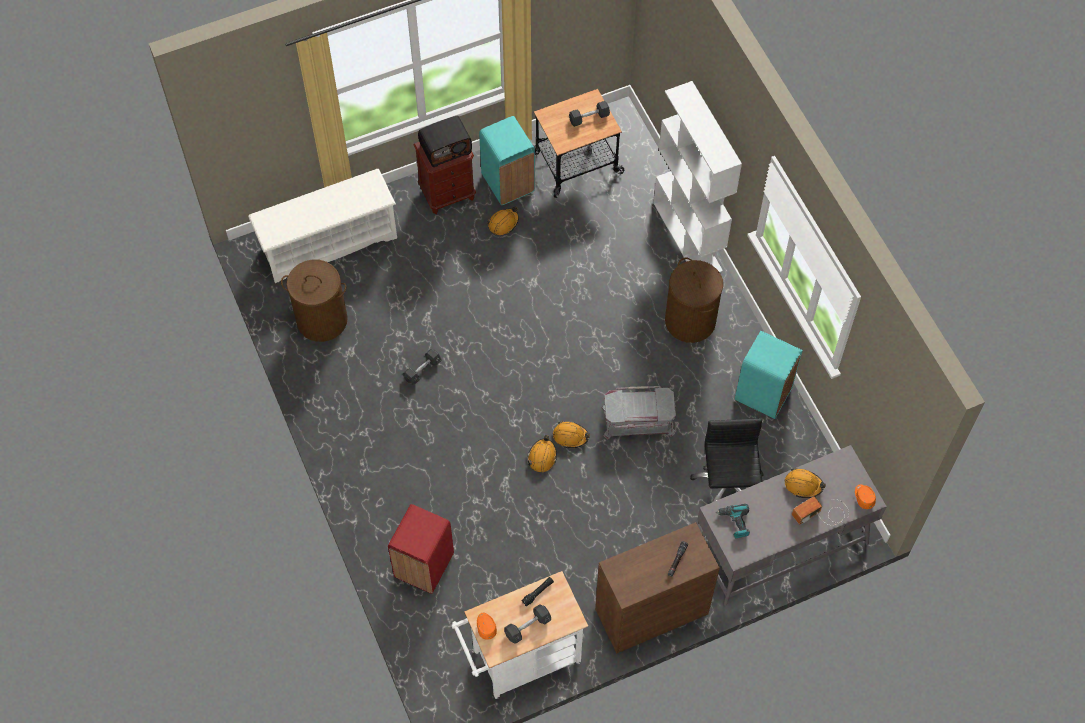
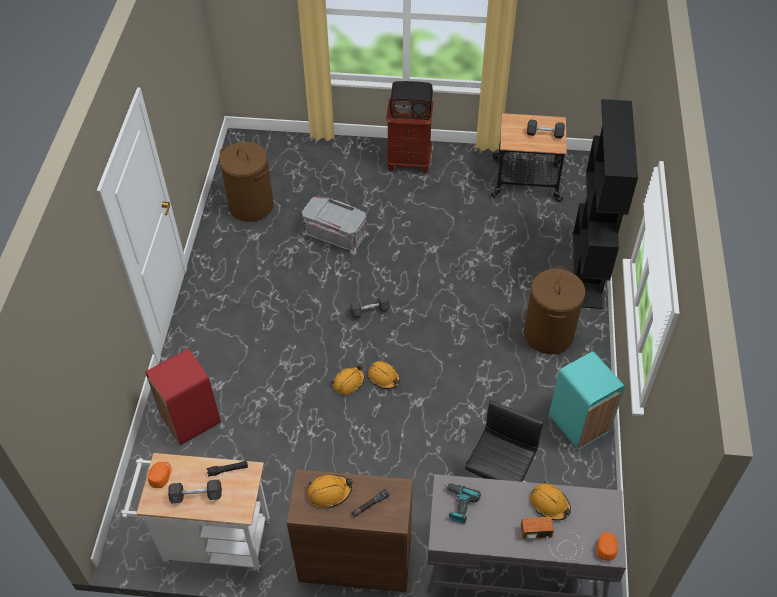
camera: 30 degrees right, 10 degrees down
(329, 243) = (295, 158): white shoe rack -> none
(422, 370) = (300, 273): grey dumbbell -> grey dumbbell (369, 311)
(503, 223) = (438, 198): orange hard hat -> orange hard hat (329, 492)
(508, 183) = (461, 172): turquoise trash can -> none
(638, 421) = (450, 392): grey storage box -> grey storage box (334, 235)
(688, 237) = (587, 270): white bookcase -> black bookcase

